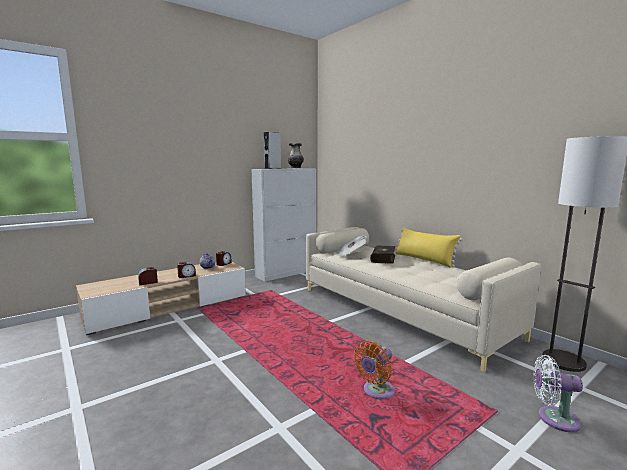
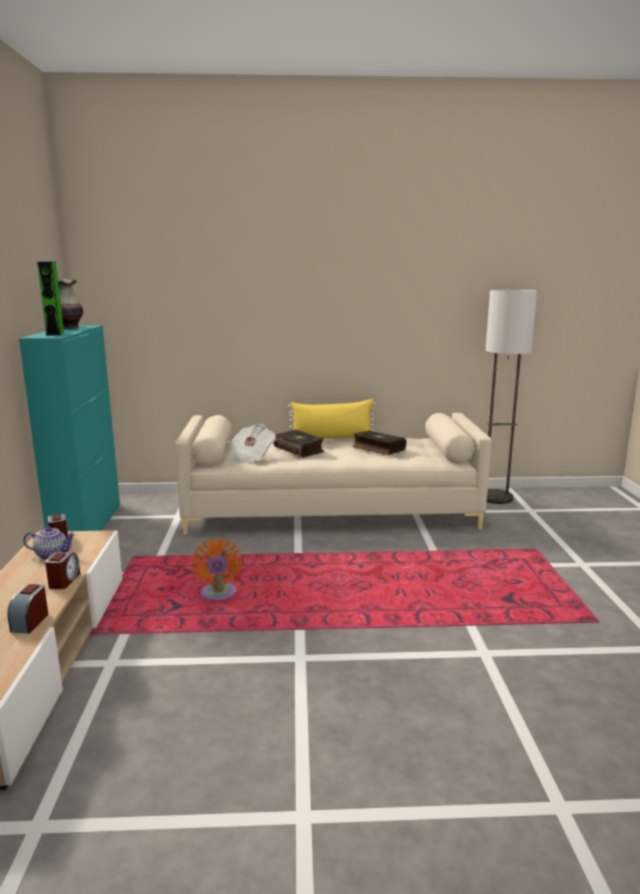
camera: 55 degrees left, 5 degrees up
(272, 168) = (55, 333): grey speaker -> green speaker
(286, 273) = (87, 526): white cabinet -> turquoise cabinet
(376, 392) = (469, 584): orange fan -> orange fan (218, 595)
(434, 272) = (378, 449): none -> book
(553, 418) = (558, 536): white fan -> none

